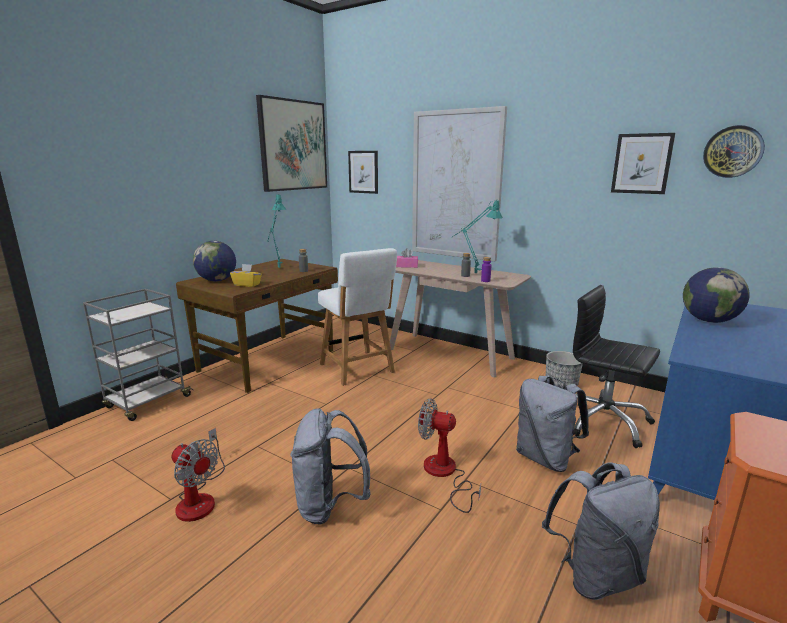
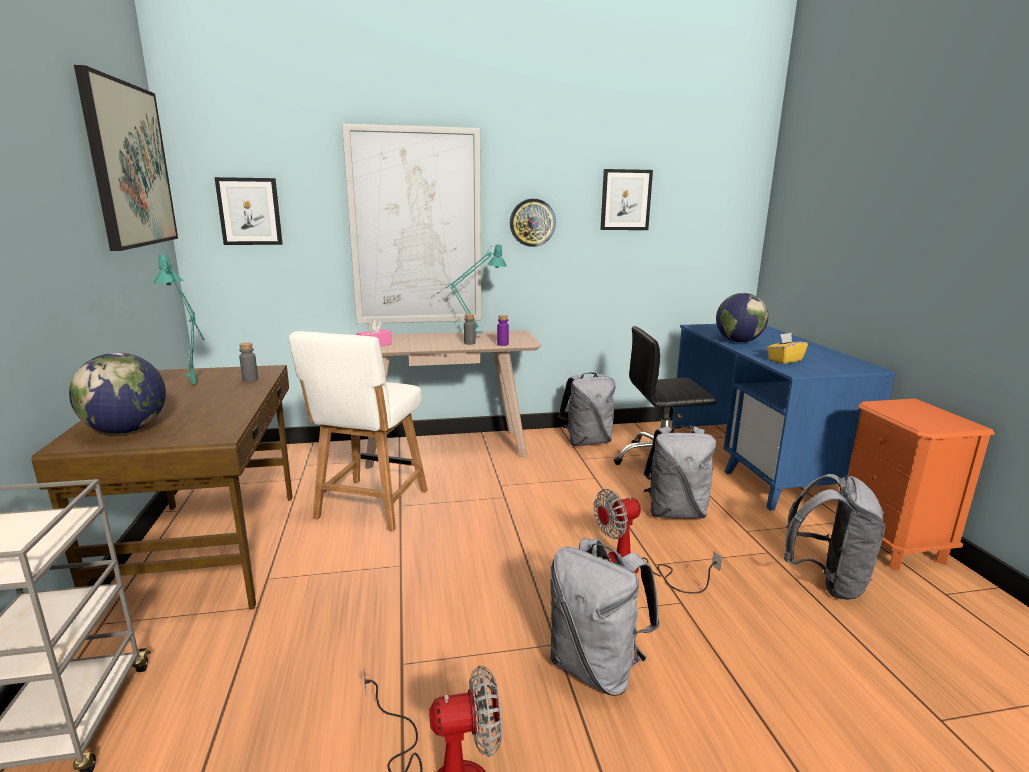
camera: 45 degrees left, 0 degrees up
(247, 285) = (211, 421): yellow tissue box -> yellow tissue box (784, 360)
(358, 369) = (370, 507): white chair -> white chair turned 90 degrees clockwise
(561, 384) = (587, 442): planter -> grey backpack
(732, 151) = (695, 189): wall clock -> wall clock (532, 222)

